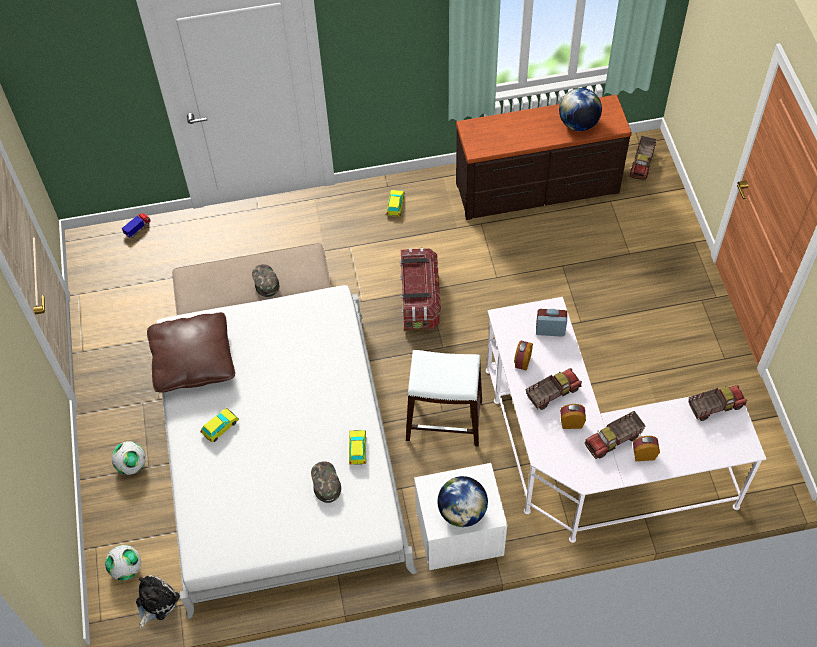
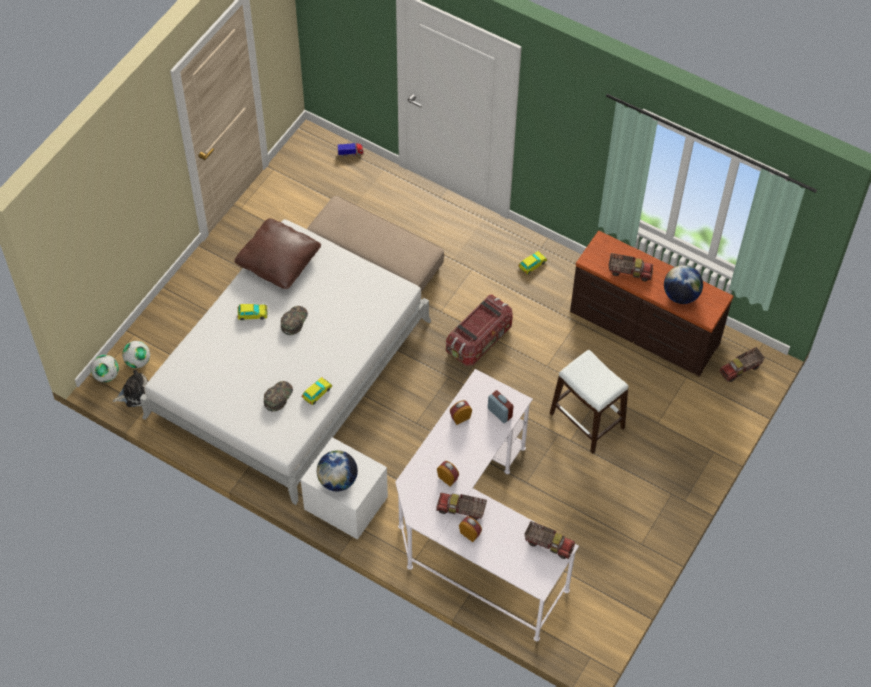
camera: 40 degrees right, 0 degrees up
(132, 465) = (200, 302): football -> football (106, 375)
(265, 281) = (380, 247): green cap -> green cap (293, 321)
(444, 420) = (411, 429): white stool -> white stool (587, 420)
(552, 393) = (456, 451): toy truck -> toy truck (629, 271)

